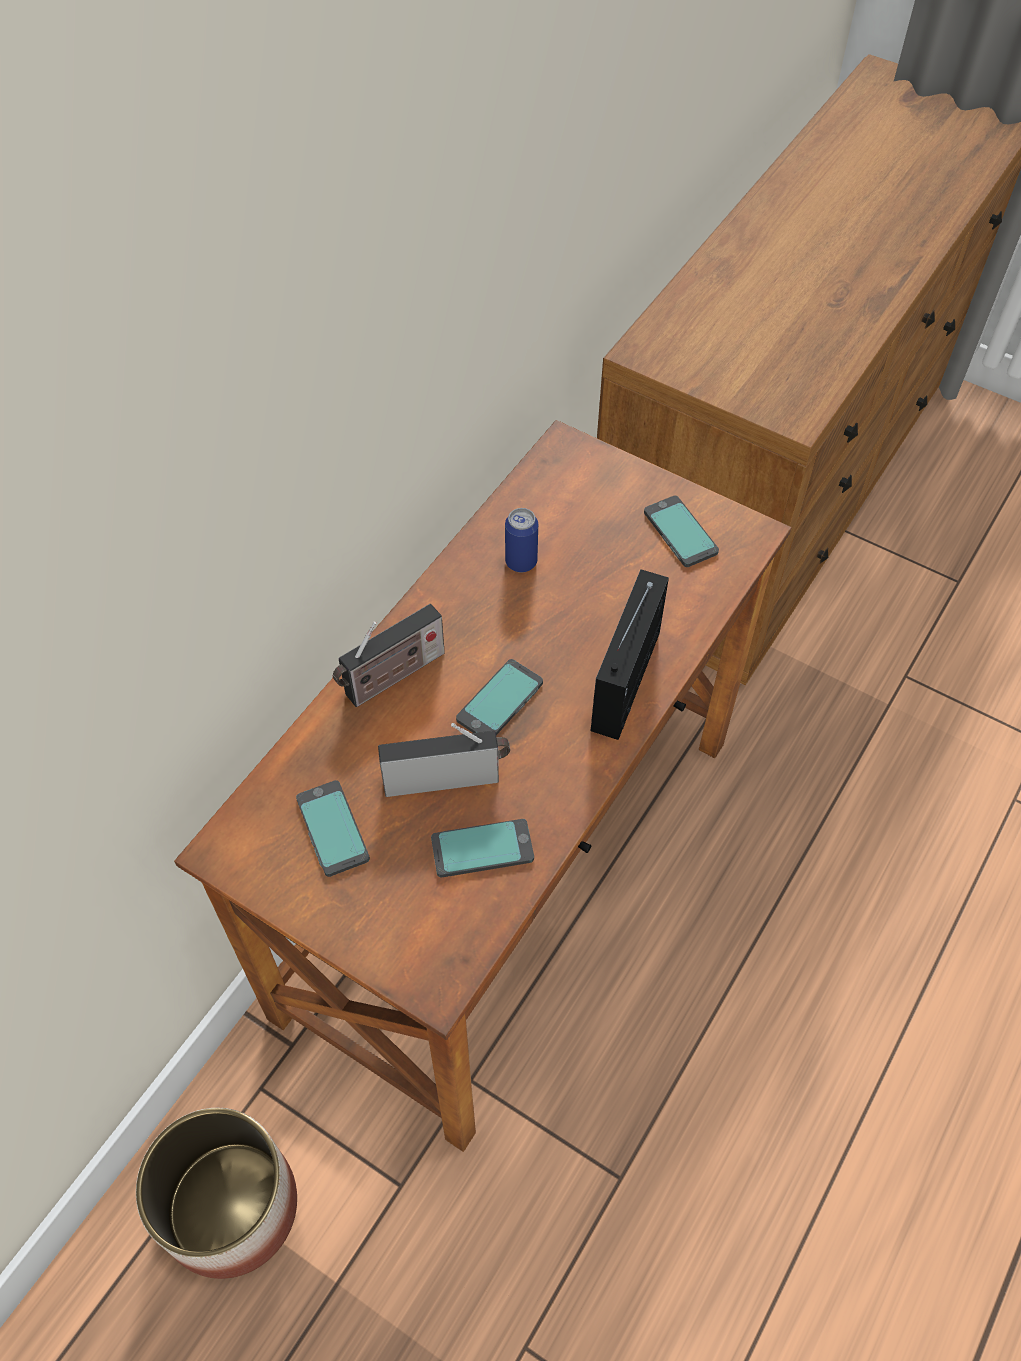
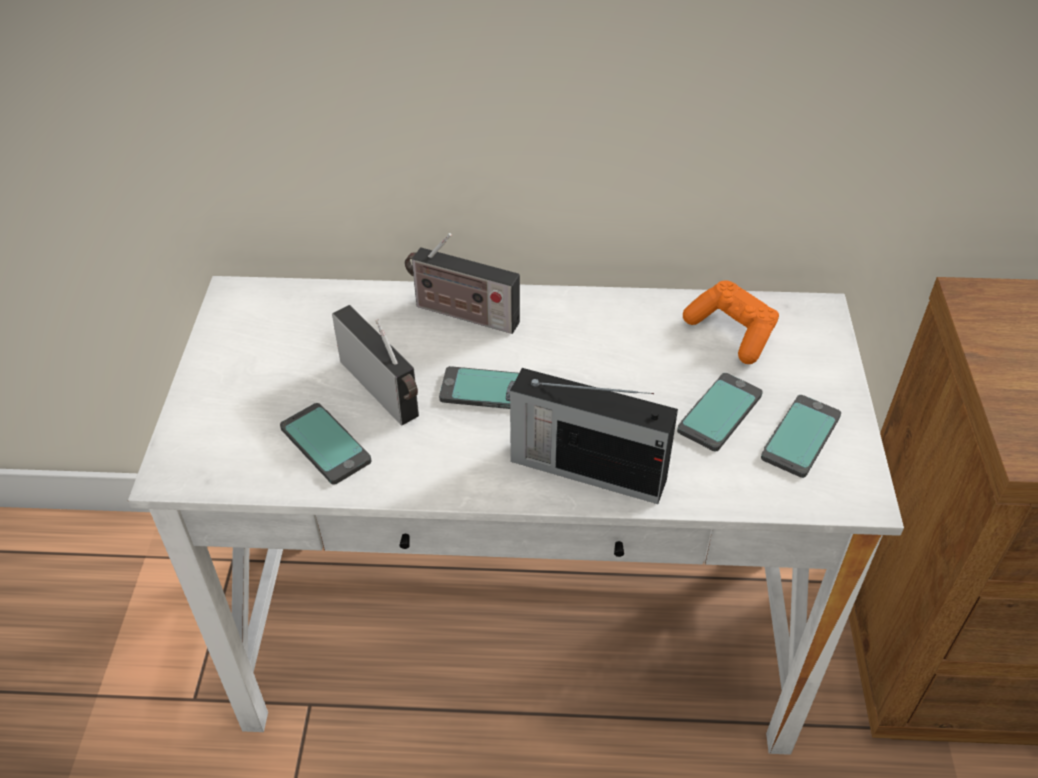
camera: 60 degrees right, 10 degrees down
(230, 1205) = (132, 591): planter -> none
(332, 829) = (289, 344): phone -> phone (719, 413)
(508, 872) = (520, 633): brown desk -> white desk
(521, 562) = (654, 339): can -> none
(548, 510) = (732, 332): none -> orange game controller
(627, 679) = (585, 469): radio -> radio turned 150 degrees counterclockwise

